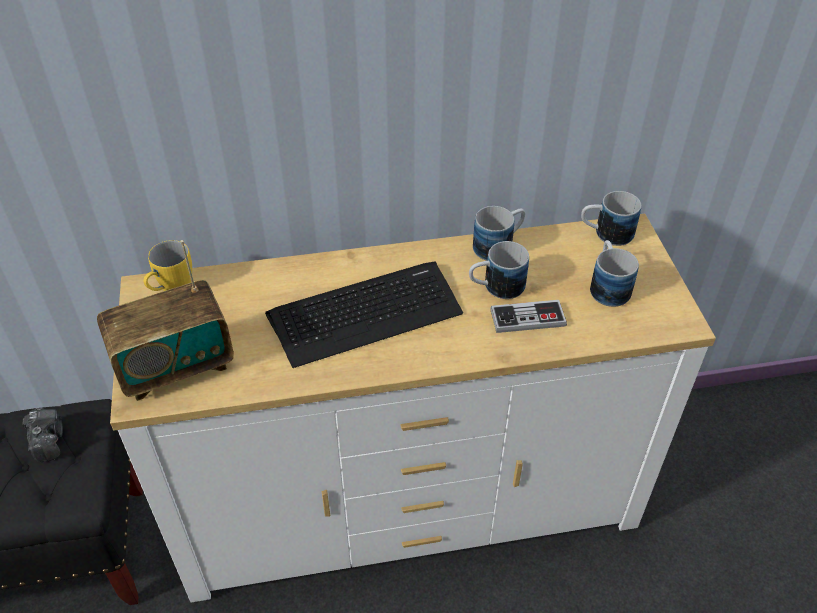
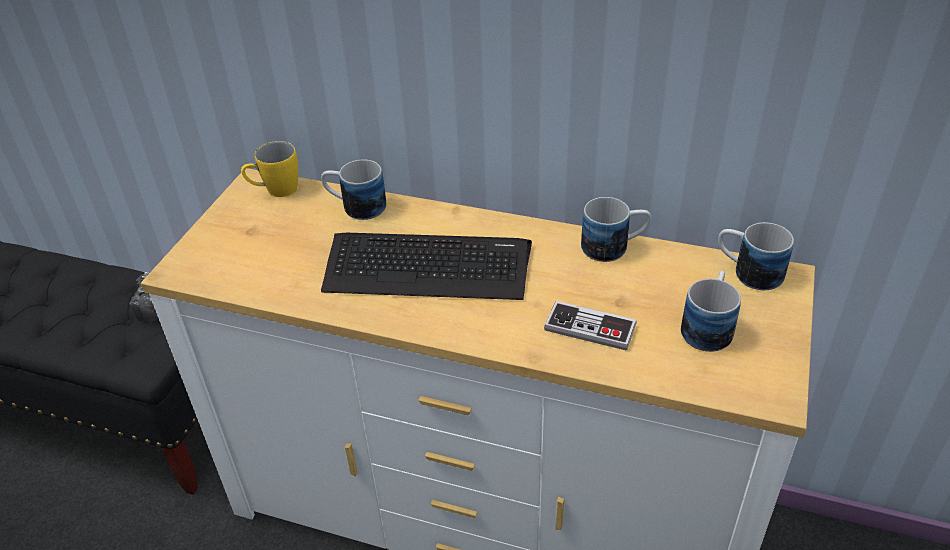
camera: 30 degrees right, 5 degrees down
(175, 366) = (226, 255): radio -> none
(496, 287) = (578, 286): mug -> mug (355, 206)

